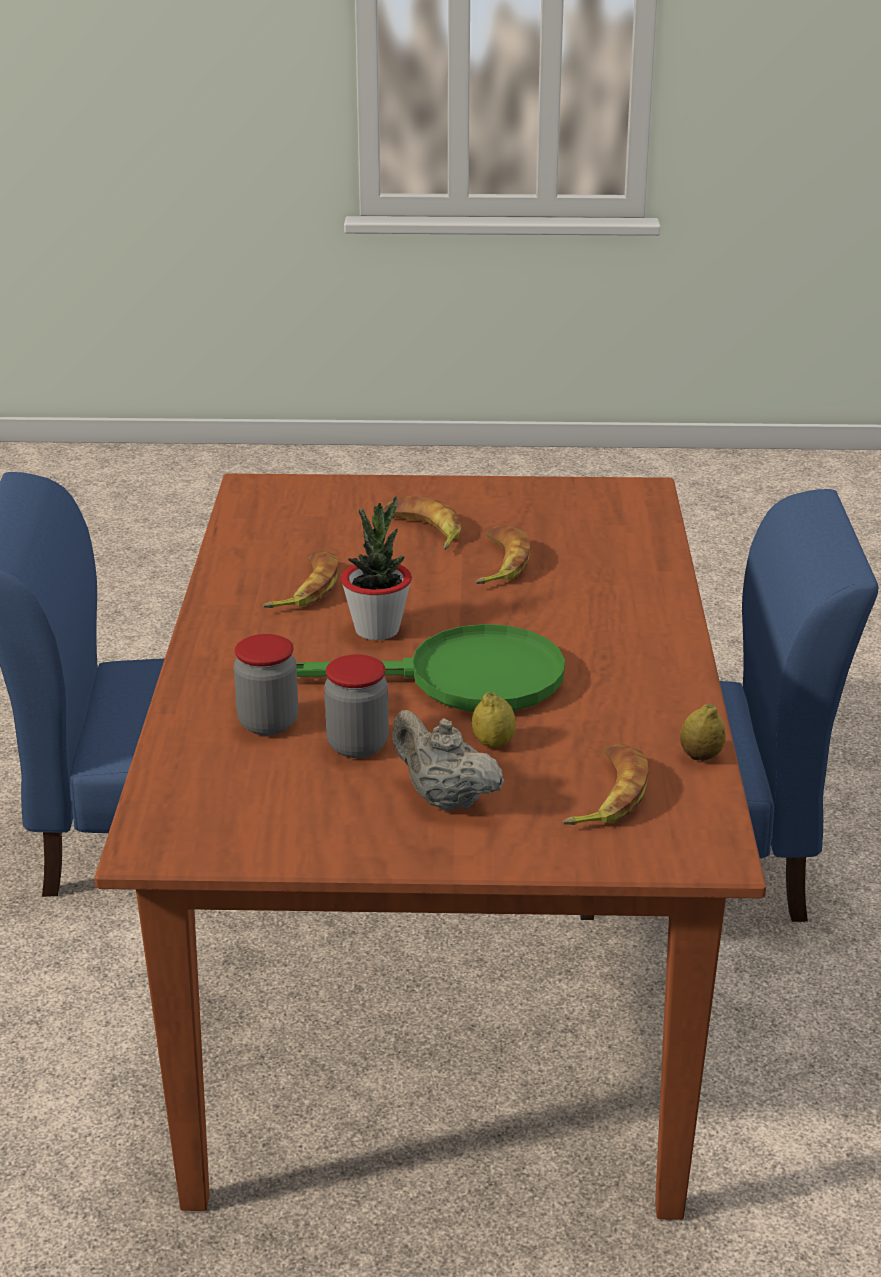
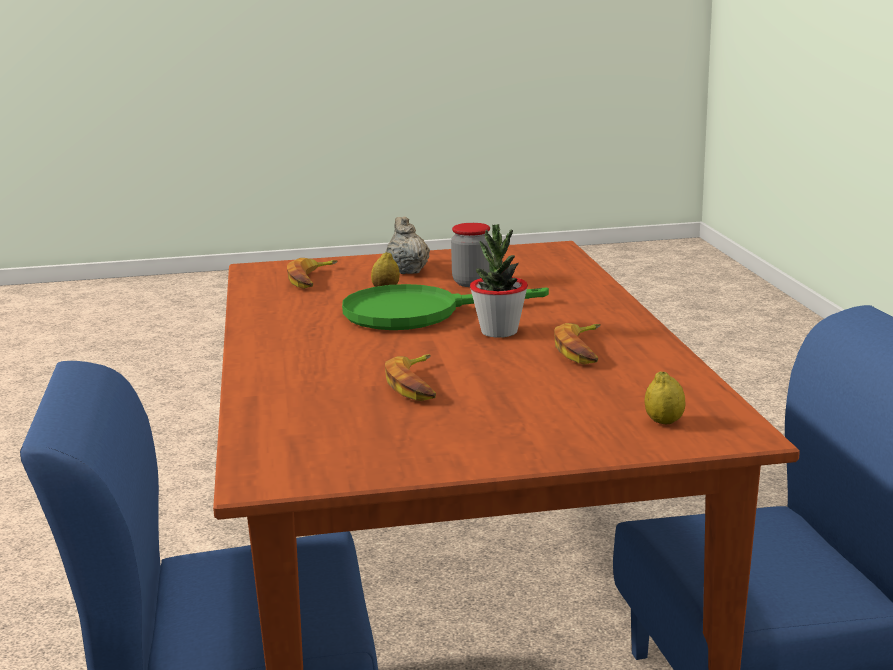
camera: 170 degrees right, 10 degrees down
(268, 723) = (537, 285): jar -> none
(422, 531) = (508, 405): banana -> none
(444, 799) = (407, 271): beige teapot -> beige teapot turned 135 degrees counterclockwise
(701, 756) = (250, 296): lemon -> lemon (664, 422)

